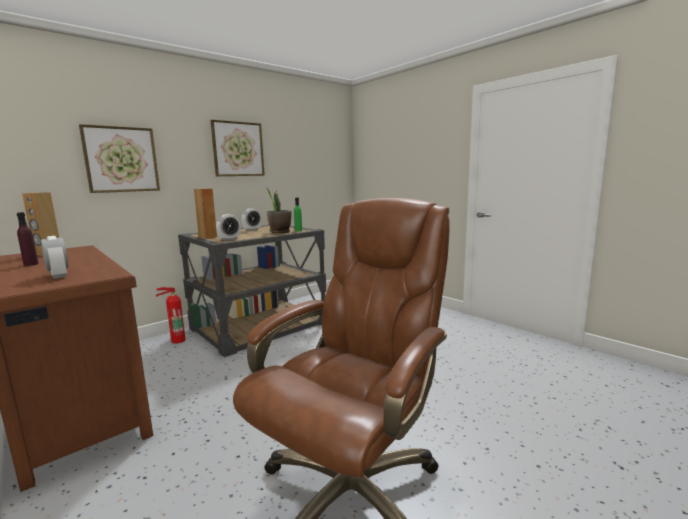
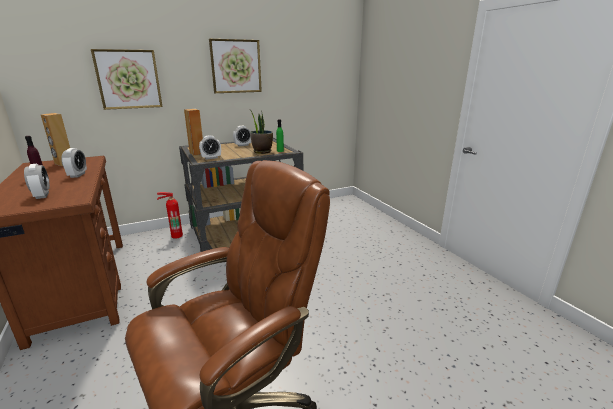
camera: 15 degrees right, 10 degrees up
(82, 259) = (77, 175): none -> alarm clock

